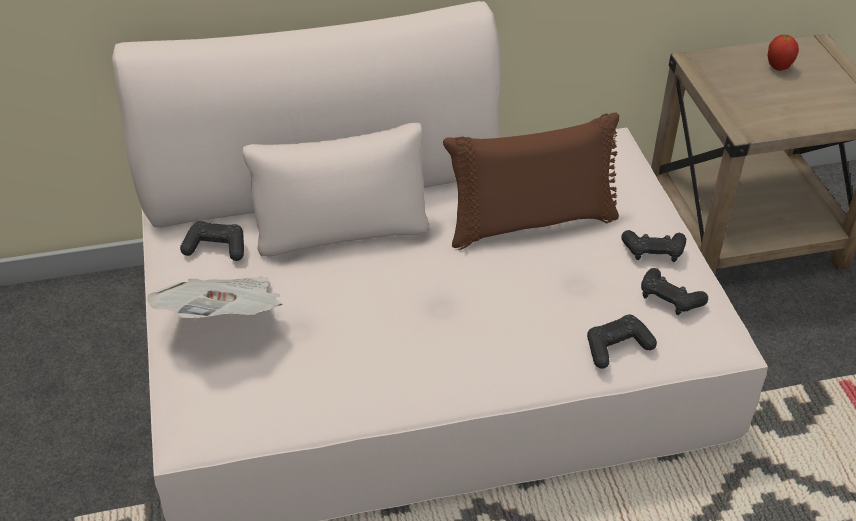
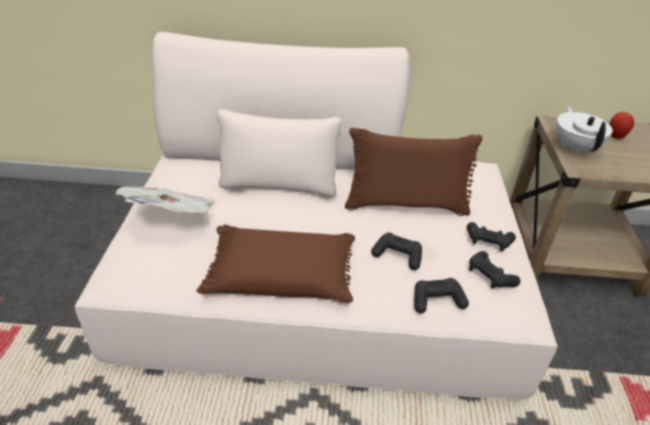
camera: 15 degrees right, 5 degrees down
(216, 248) = (193, 175): black game controller -> black game controller (397, 256)
(408, 358) = (280, 271): none -> brown pillow
(732, 97) = (575, 147): none -> white teapot

